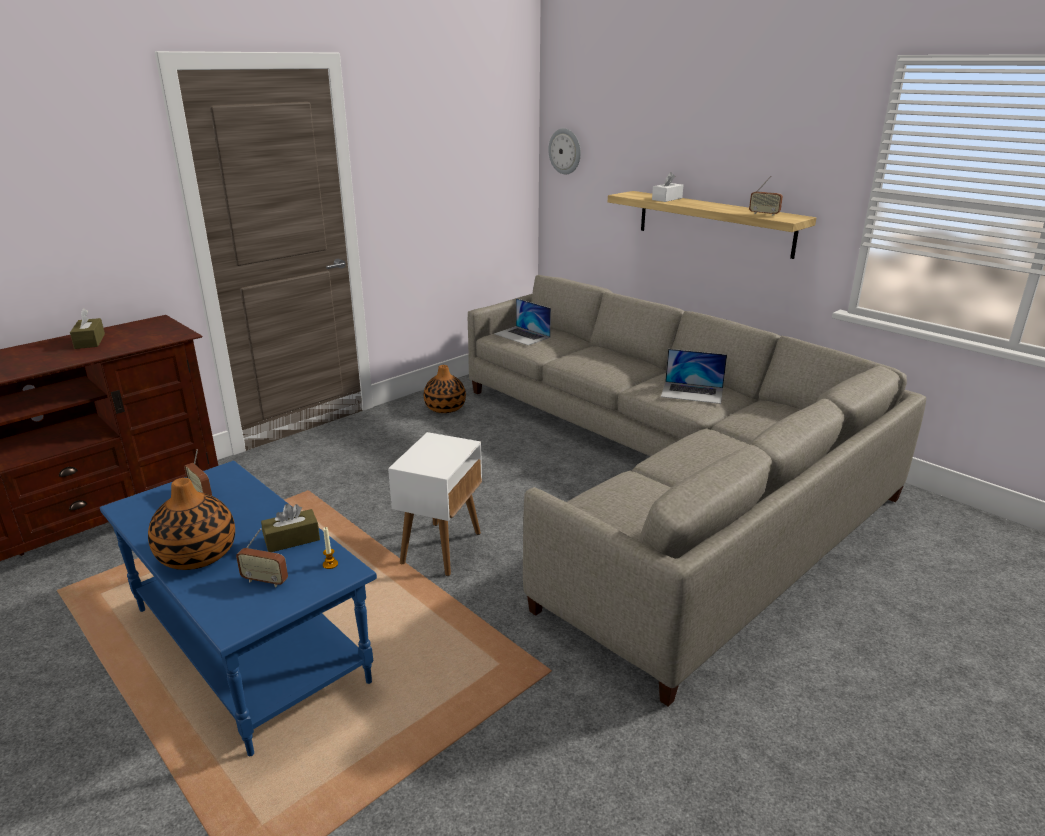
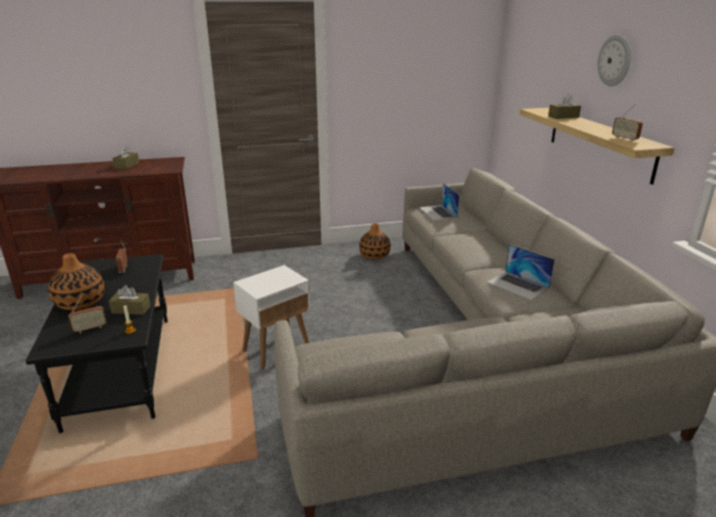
camera: 30 degrees right, 0 degrees up
(252, 644) = (123, 370): blue coffee table -> black coffee table
(265, 581) = (90, 329): radio -> radio turned 75 degrees counterclockwise
(565, 151) = (514, 70): wall clock -> wall clock (615, 60)
(667, 199) = (563, 117): white tissue box -> brown tissue box

